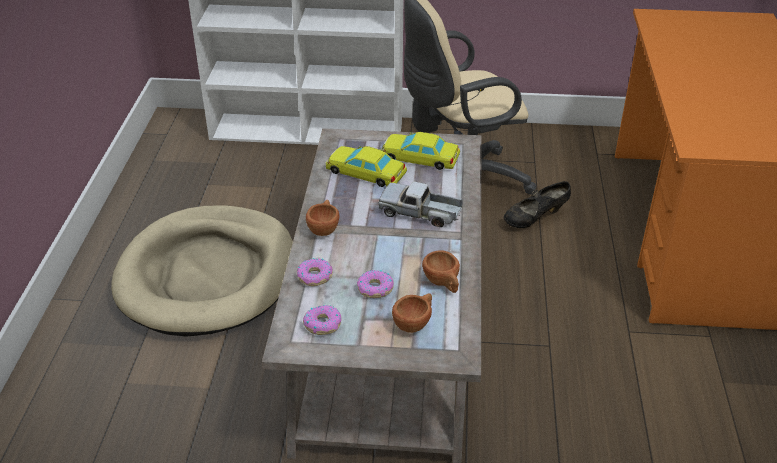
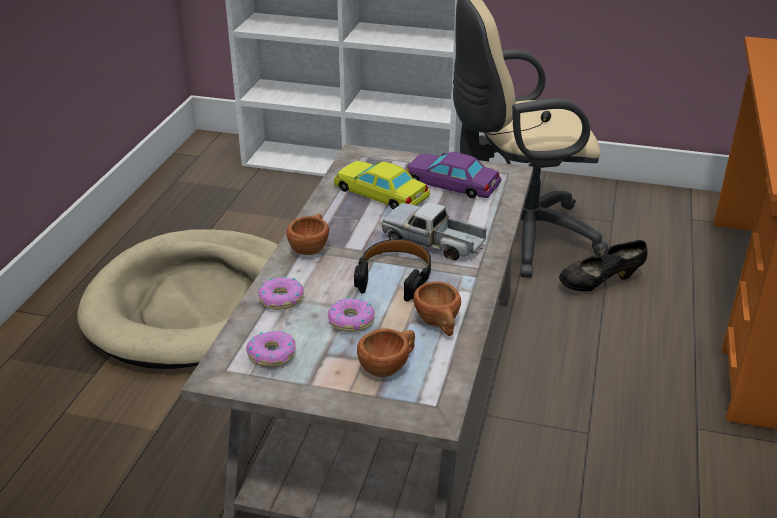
camera: 10 degrees right, 5 degrees down
(398, 246) = (395, 276): none -> black headphones
(419, 157) = (450, 183): yellow toy car -> purple toy car

